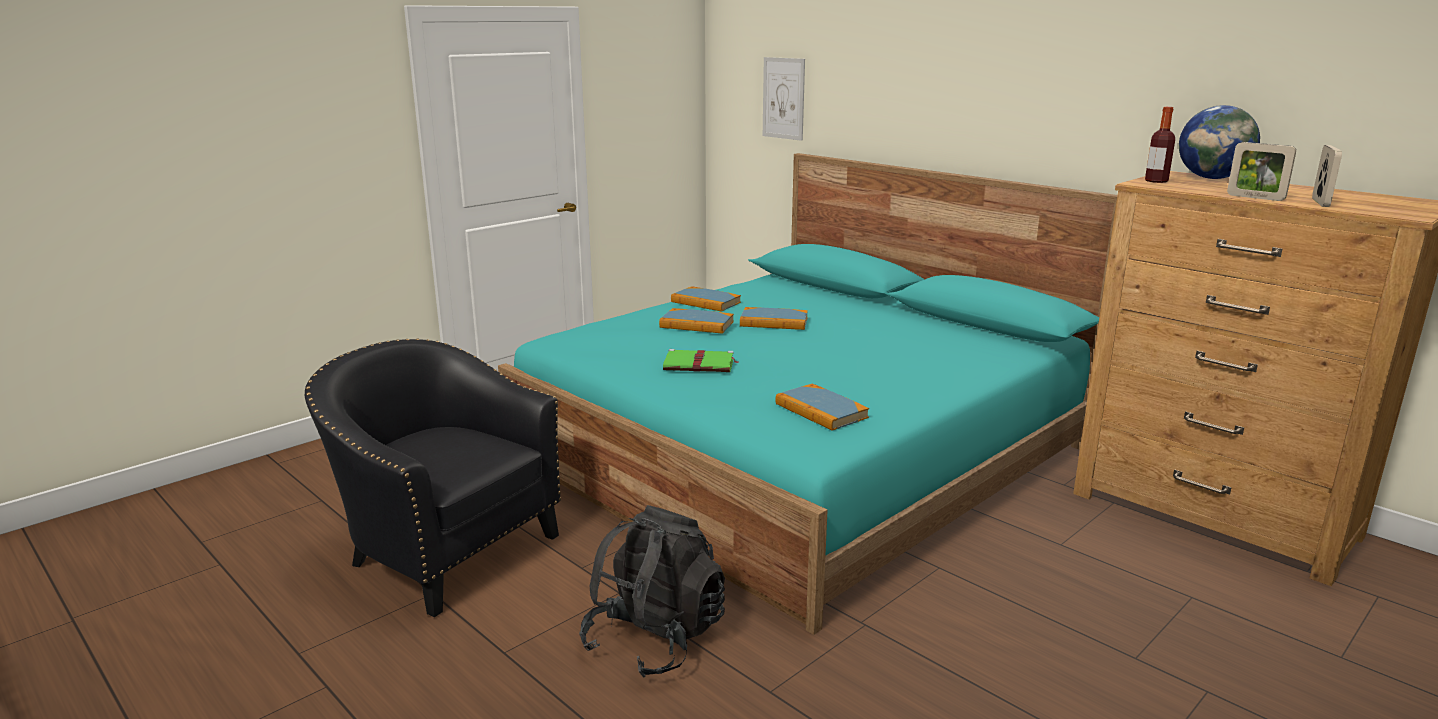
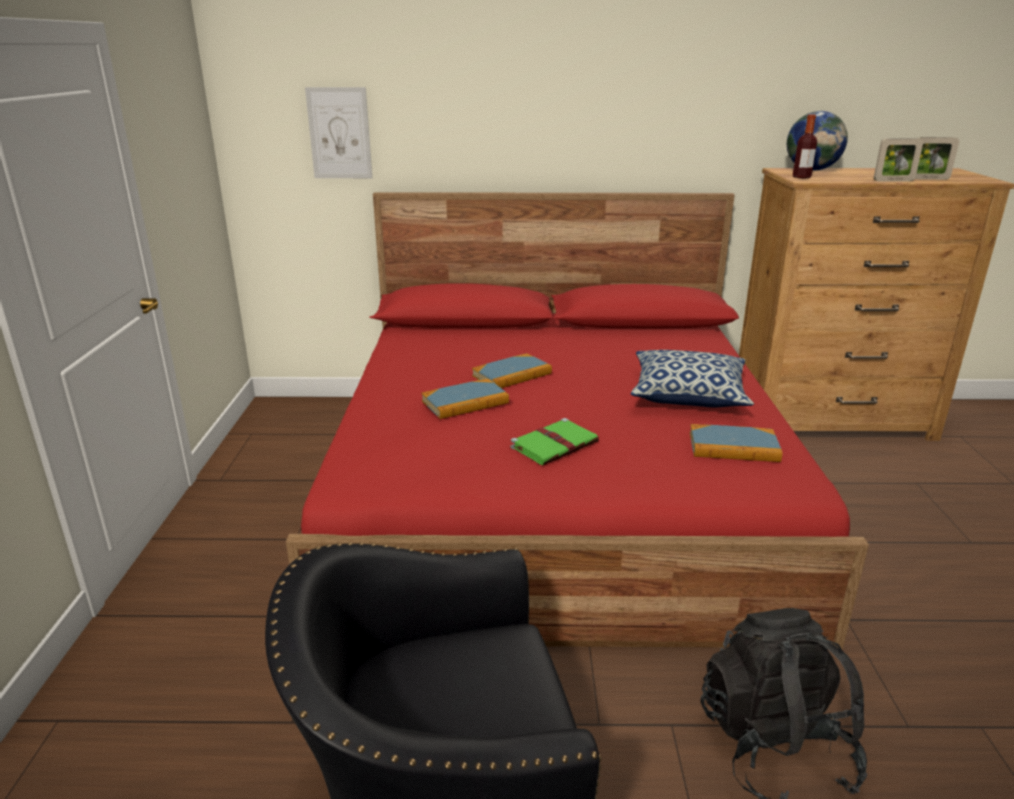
camera: 45 degrees left, 5 degrees up
(705, 302) = (405, 375): book -> none
(801, 452) = (557, 492): turquoise bed -> red bed
(879, 375) = (688, 395): none -> pillow
(1320, 202) = (928, 179): picture frame -> picture frame turned 120 degrees clockwise

